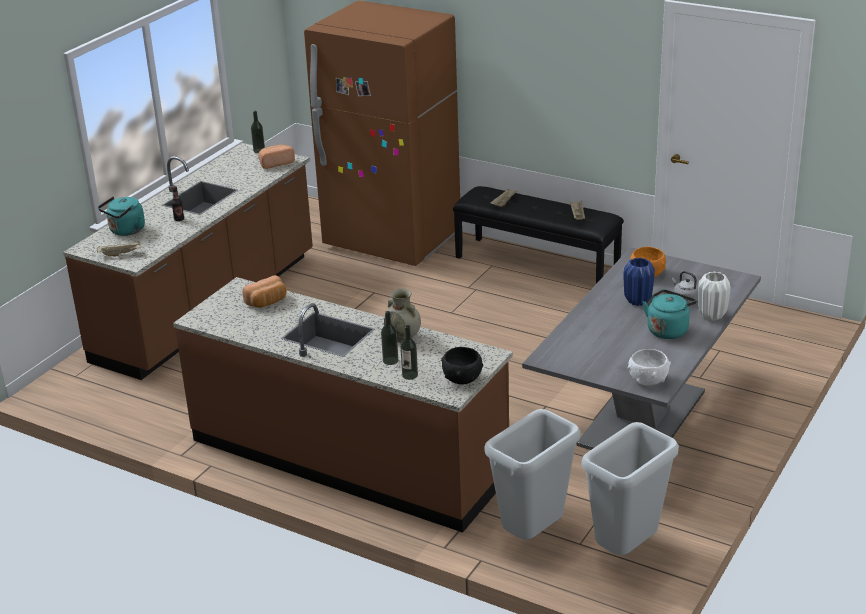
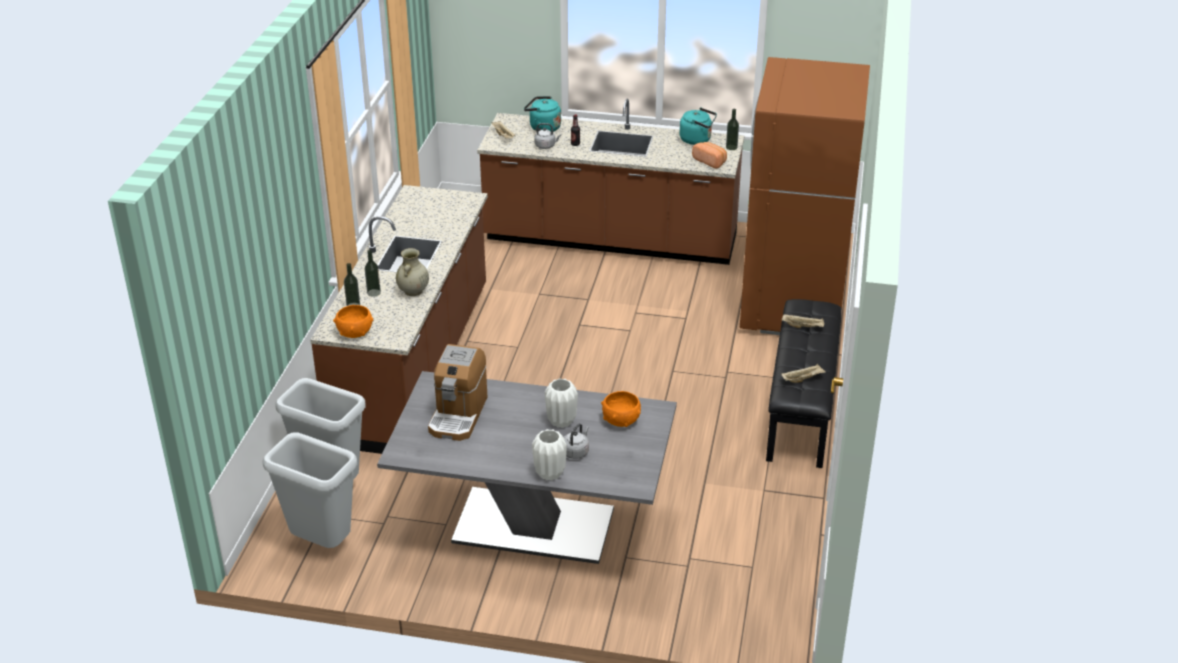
camera: 70 degrees right, 5 degrees up
(167, 234) = (546, 146): none -> grey kettle
(267, 302) = (449, 216): bread -> none
(462, 378) = (355, 332): black bowl -> orange bowl
(606, 350) = (458, 415): none -> coffee machine
(637, 301) = (561, 421): blue vase -> white vase
(648, 380) = (413, 447): white bowl -> none
(668, 330) = (511, 448): turquoise kettle -> turquoise kettle (697, 139)

